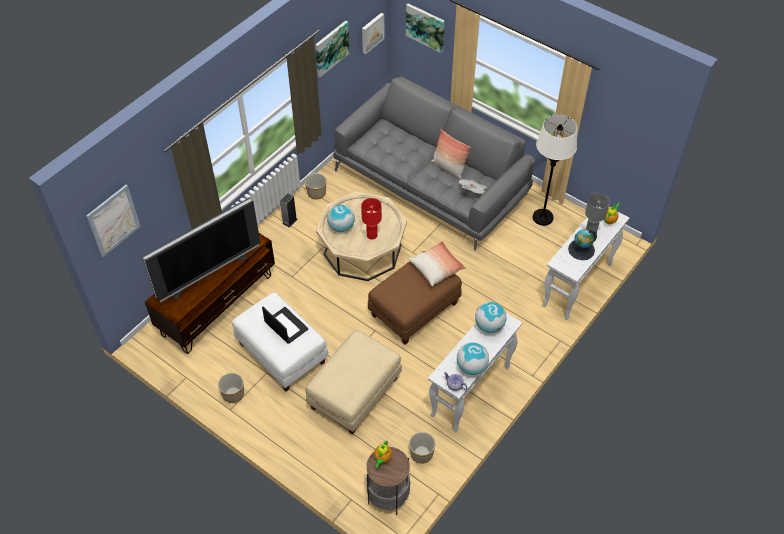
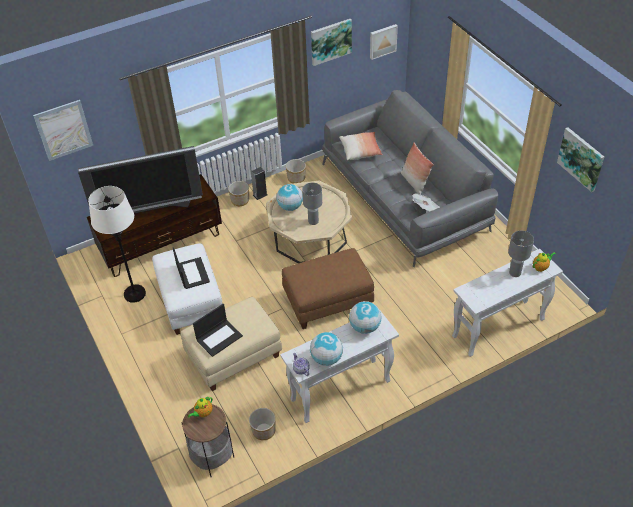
camera: 25 degrees right, 5 degrees down
(233, 394) = (131, 321): planter -> planter (240, 200)
(349, 381) = (219, 337): none -> laptop
(372, 235) = (313, 221): red table lamp -> grey table lamp
(425, 27) = (432, 45): picture -> picture (581, 159)
(436, 268) = (354, 265): pillow -> pillow (360, 151)
(543, 217) = (495, 257): white floor lamp -> white floor lamp (135, 294)
(581, 250) = (496, 286): globe -> none

